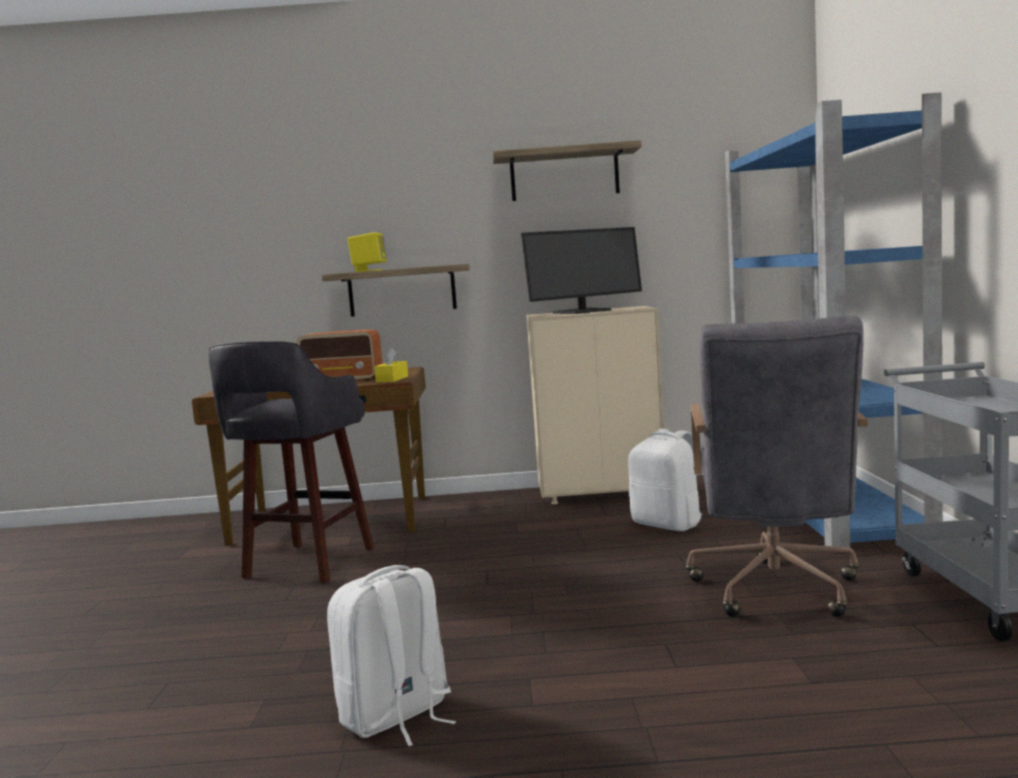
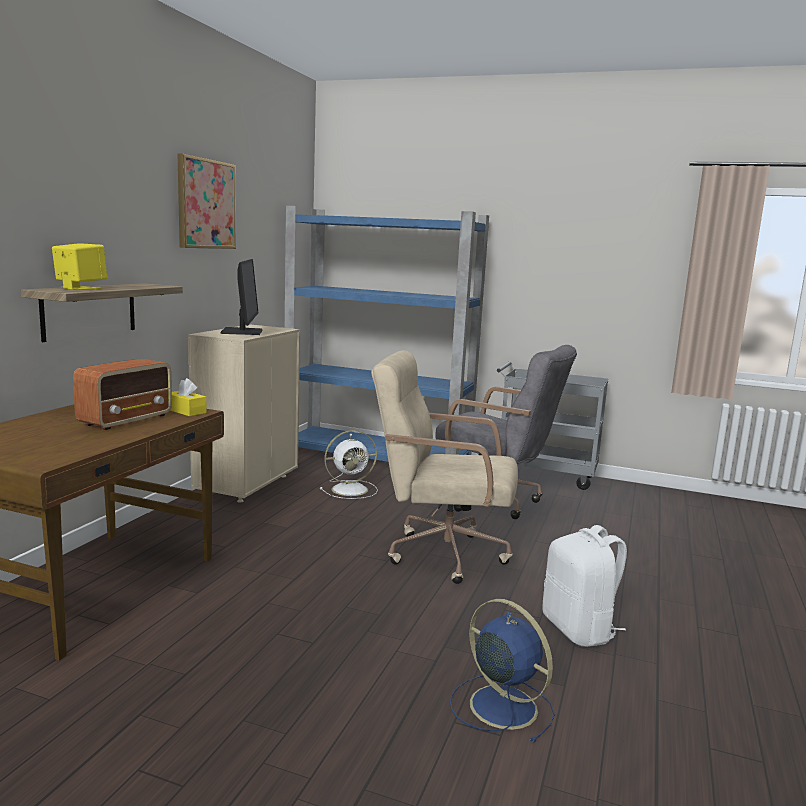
camera: 70 degrees left, 5 degrees up
(201, 698) = (500, 705): none -> blue fan
(306, 565) = (225, 620): grey stool -> none
(534, 602) = (439, 555): none -> beige office chair
(564, 174) = (206, 204): shelf -> picture
(668, 524) = (351, 489): white backpack -> white fan

